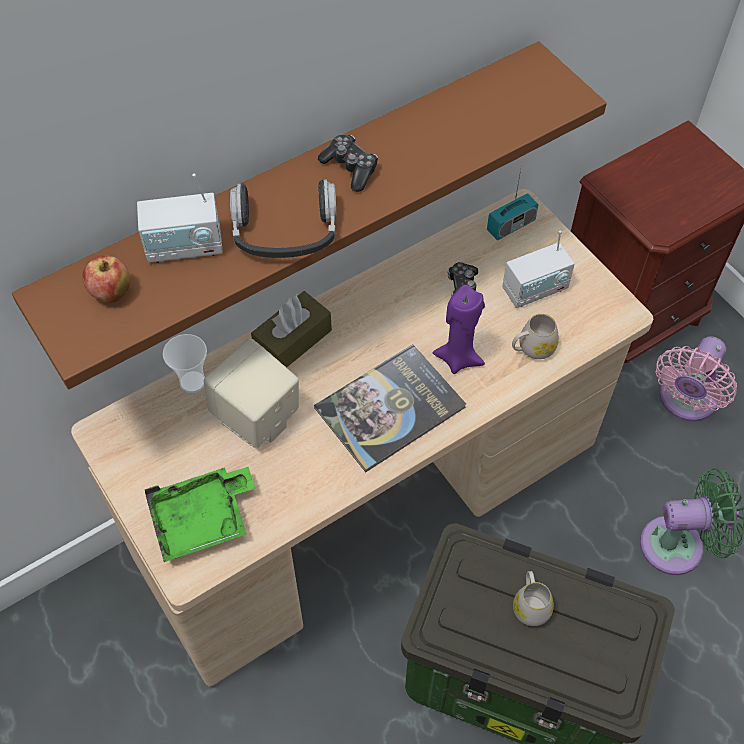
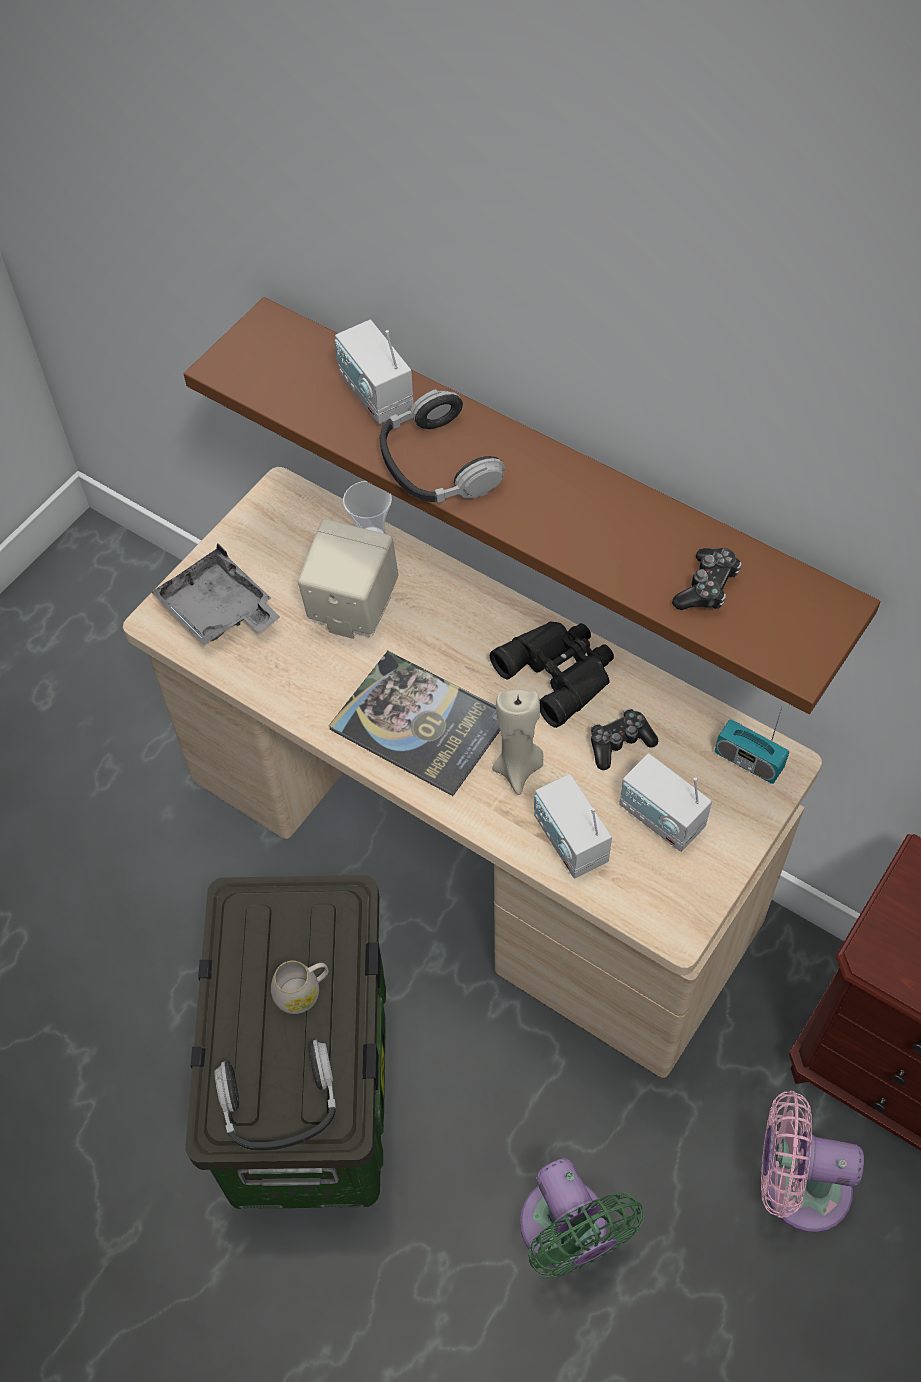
camera: 70 degrees right, 0 degrees up
(111, 293) = (293, 364): apple -> none
(203, 519) = (218, 611): green tray -> grey tray
(293, 340) = (465, 603): brown tissue box -> none
(350, 168) = (555, 487): game controller -> game controller (707, 587)
(387, 303) = (559, 672): none -> black binoculars
(458, 358) = (518, 768): purple candle -> beige candle
(532, 348) = (570, 841): white mug -> radio
(618, 650) = (280, 1104): none -> headphones

